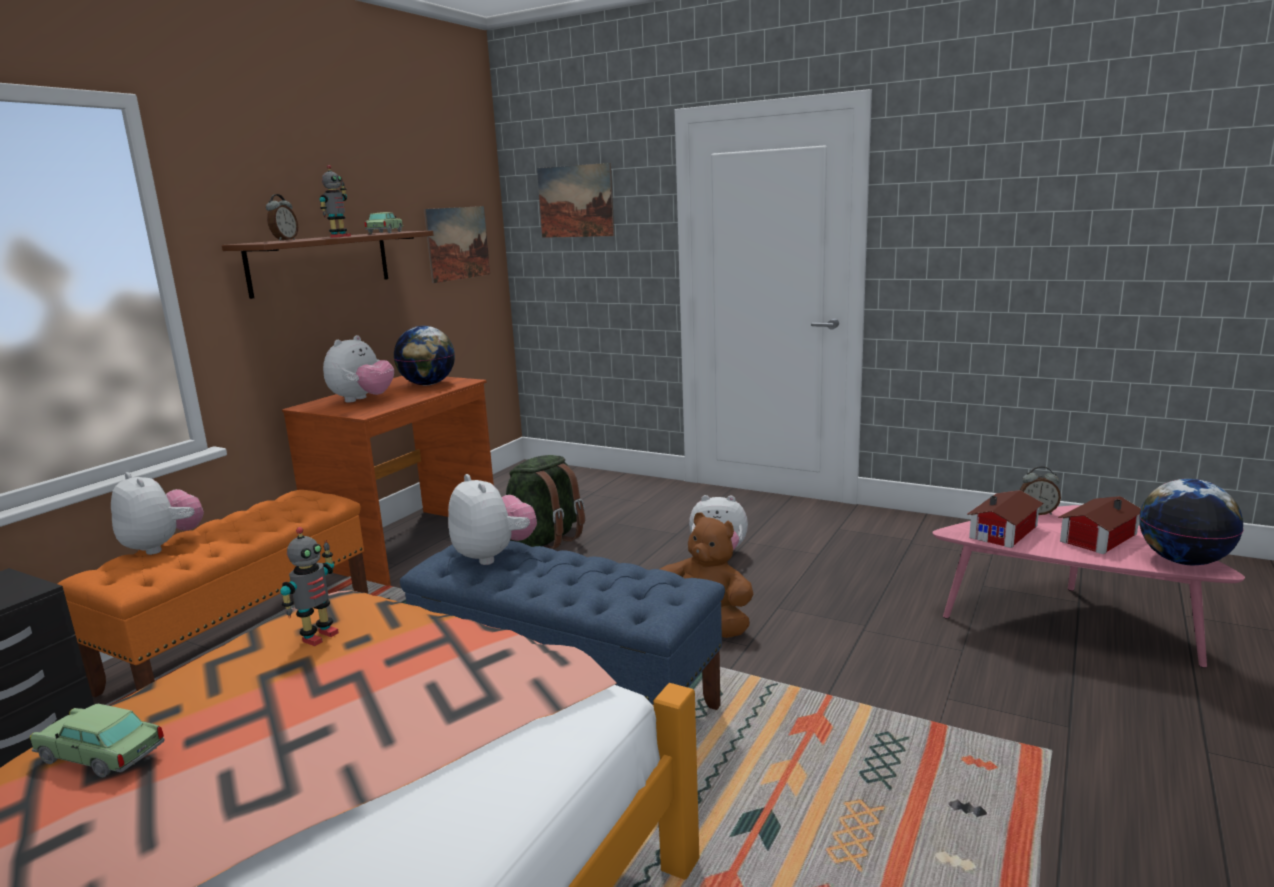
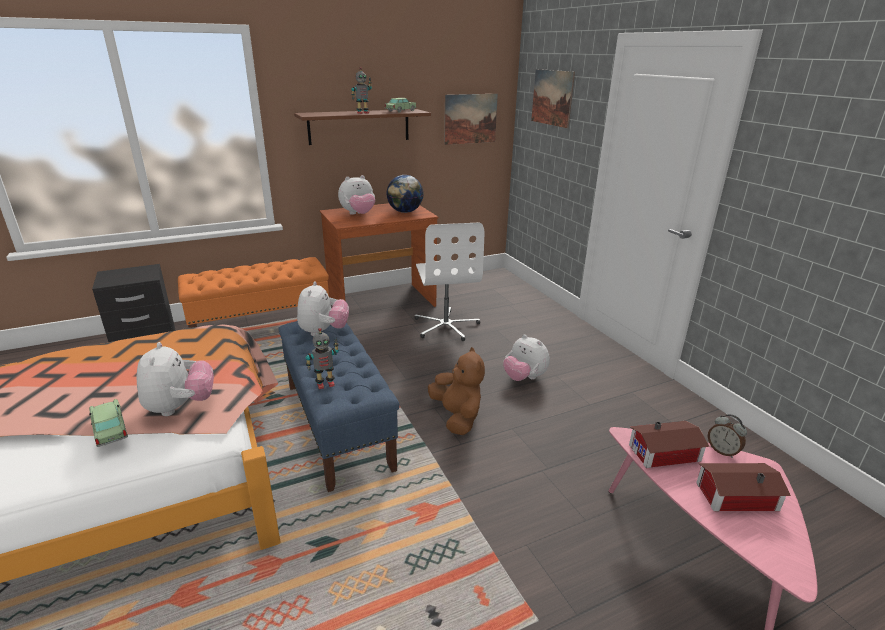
camera: 35 degrees right, 10 degrees up
(101, 755) = (53, 366): toy car -> toy car (110, 429)
(162, 546) = (226, 271): plush toy -> plush toy (180, 407)
(284, 240) = (329, 112): alarm clock -> none
(318, 636) = (179, 346): toy robot -> toy robot (325, 384)
(545, 540) = (446, 326): green backpack -> white office chair
(1183, 561) = (778, 555): globe -> none

